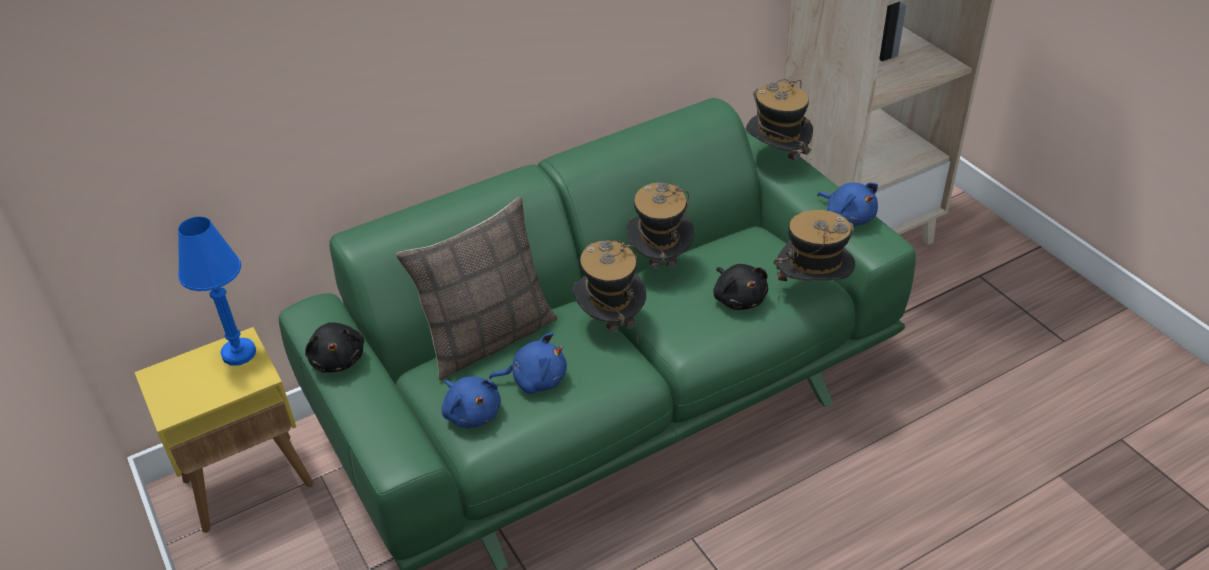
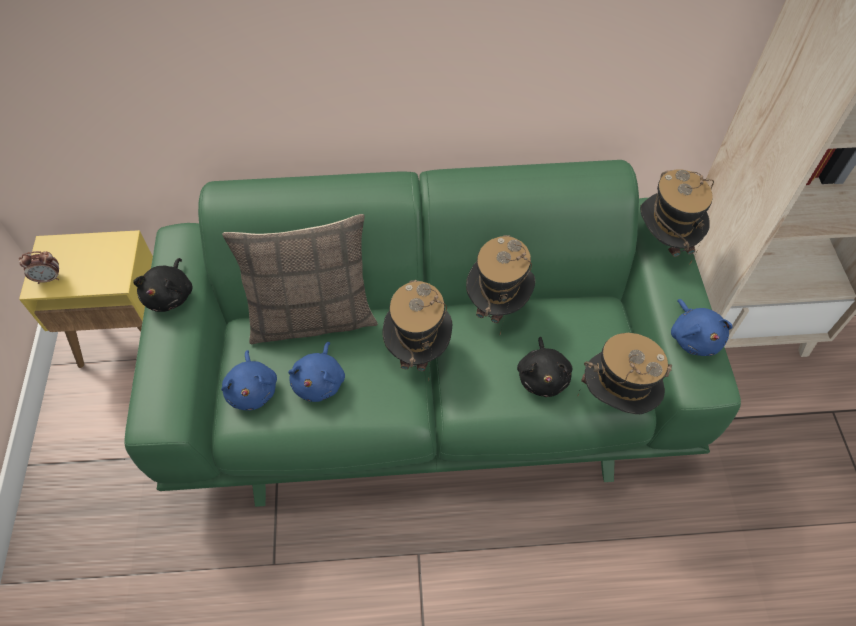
camera: 25 degrees right, 15 degrees up
(180, 401) = (49, 278): none -> alarm clock
(239, 353) = (114, 252): blue table lamp -> none
(535, 379) = (320, 381): blue plush toy -> blue plush toy turned 75 degrees clockwise

